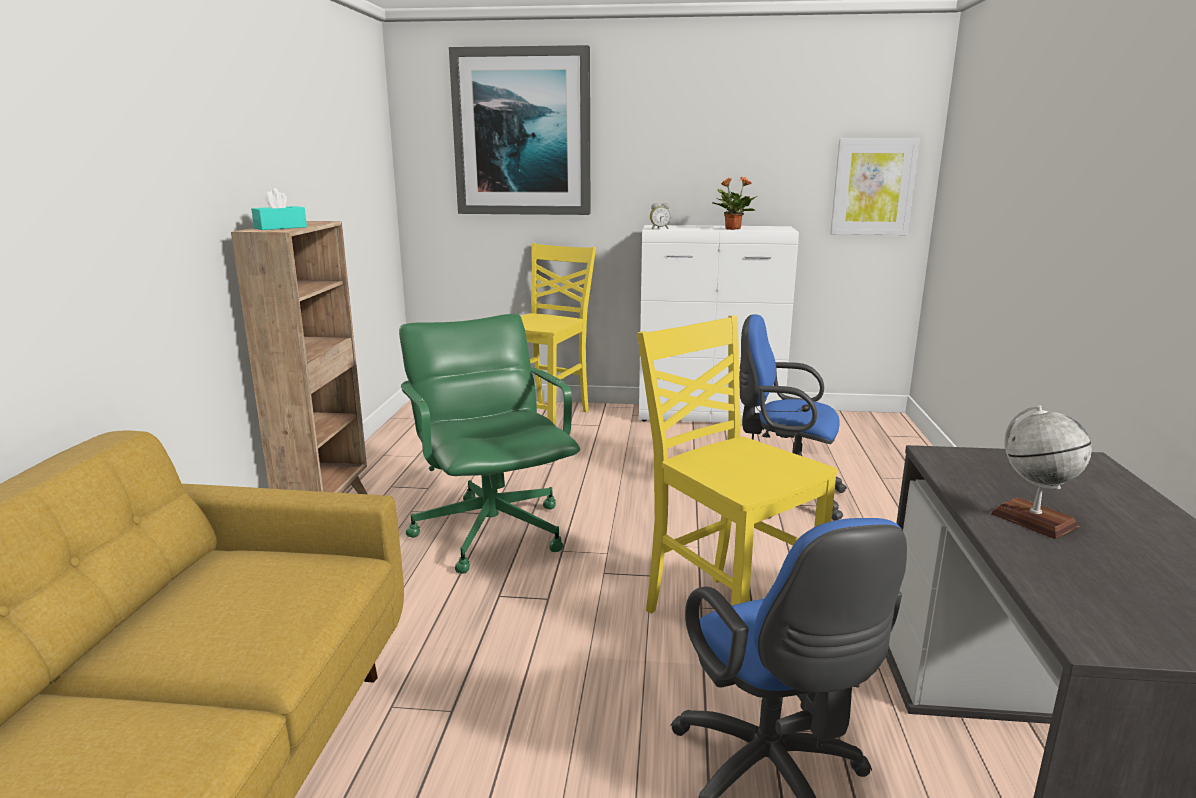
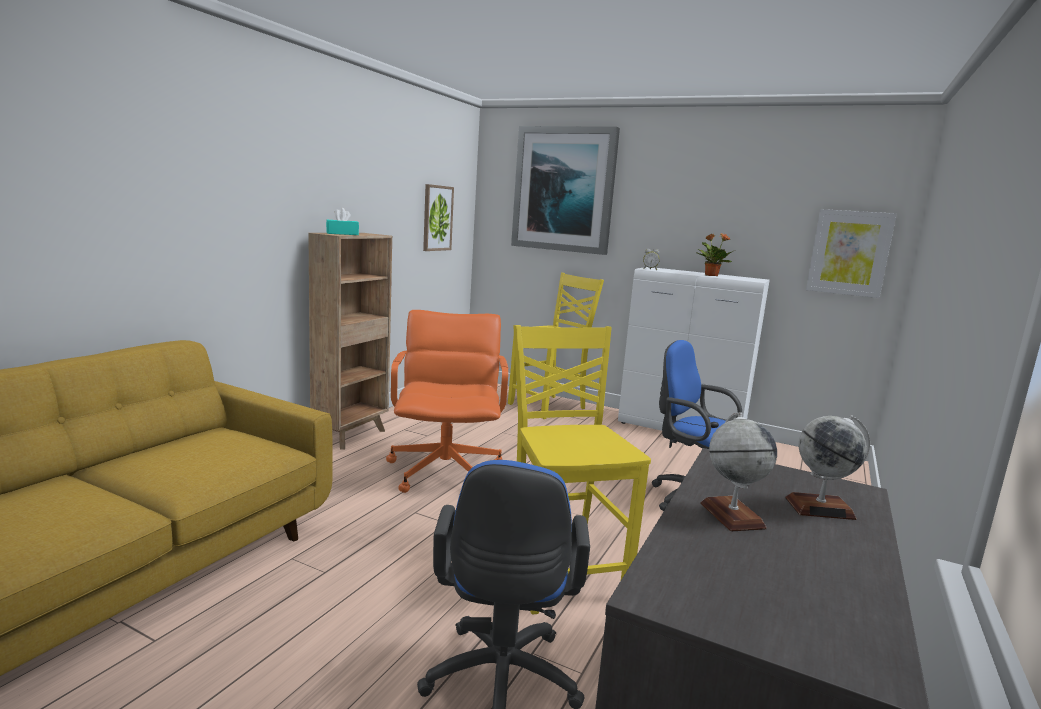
camera: 20 degrees right, 5 degrees down
(359, 186) = (437, 218): none -> picture
(492, 531) = (446, 471): green office chair -> orange office chair
(1086, 489) = (820, 508): none -> globe

